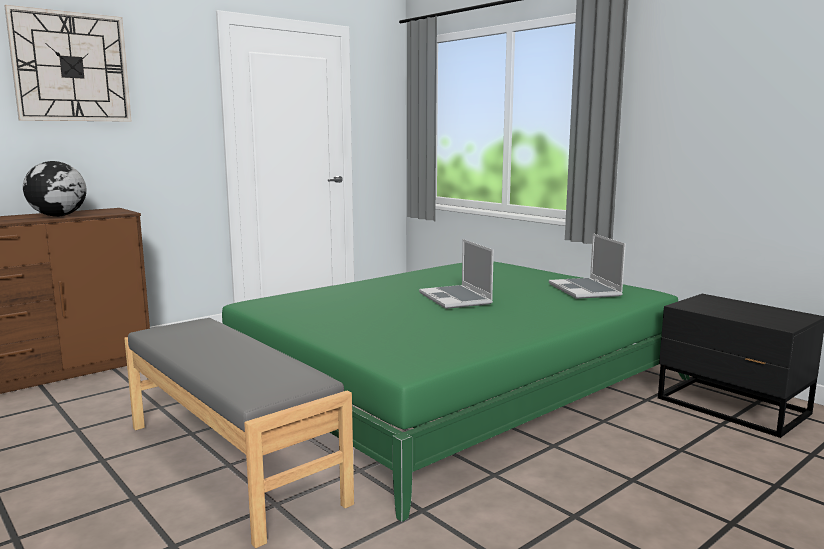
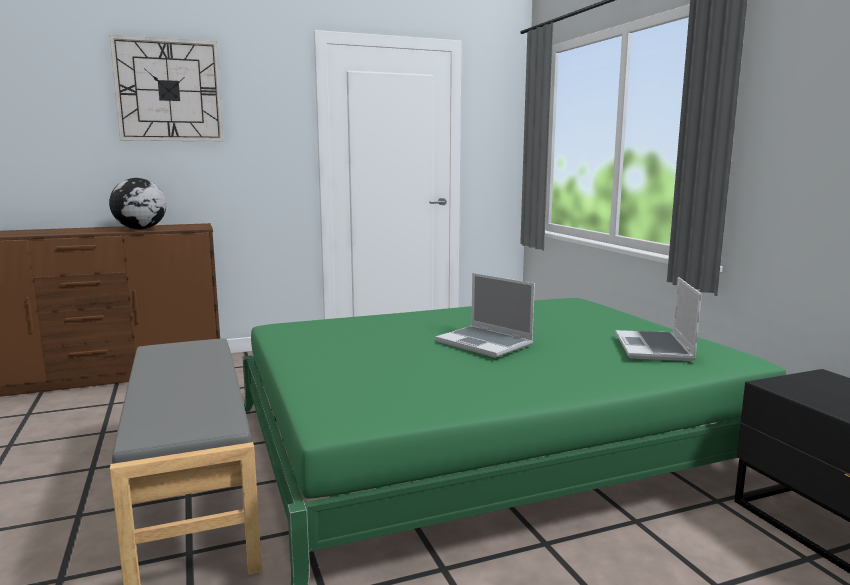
camera: 20 degrees right, 0 degrees up
(456, 299) = (485, 343): laptop -> laptop turned 45 degrees counterclockwise

